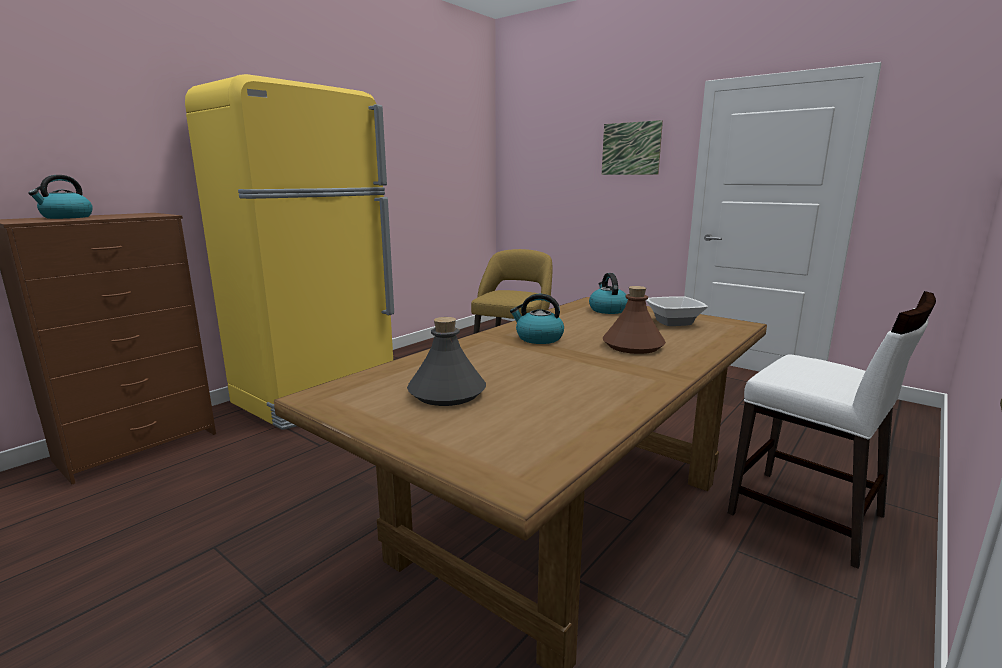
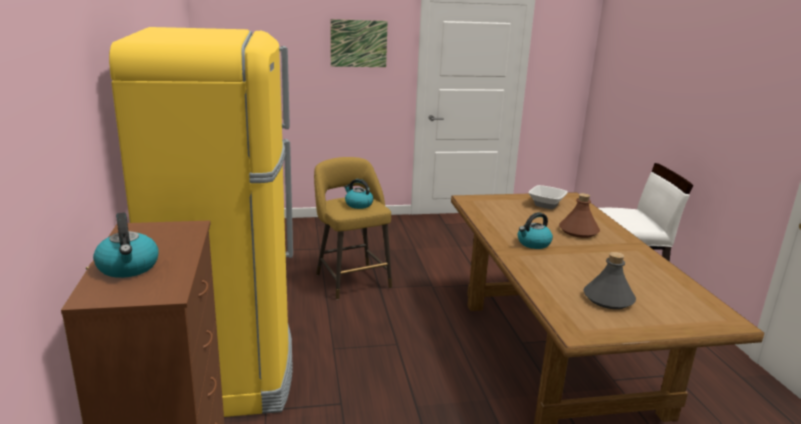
camera: 50 degrees left, 5 degrees up
(607, 310) = (496, 205): kettle -> kettle (358, 204)

